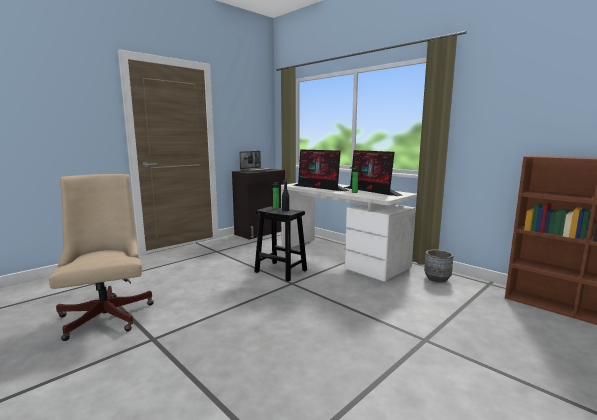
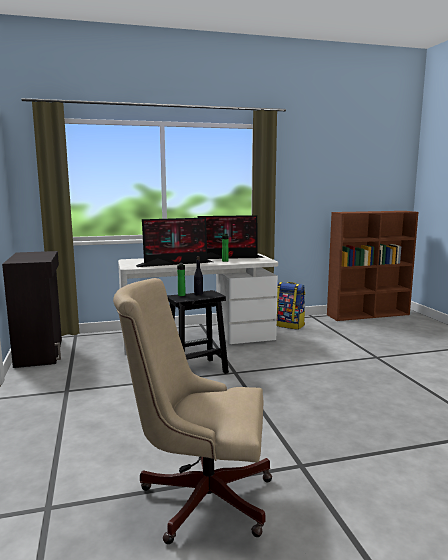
camera: 60 degrees left, 0 degrees up
(256, 170) = (27, 257): laptop -> none
(437, 279) = (288, 325): grey planter -> backpack

